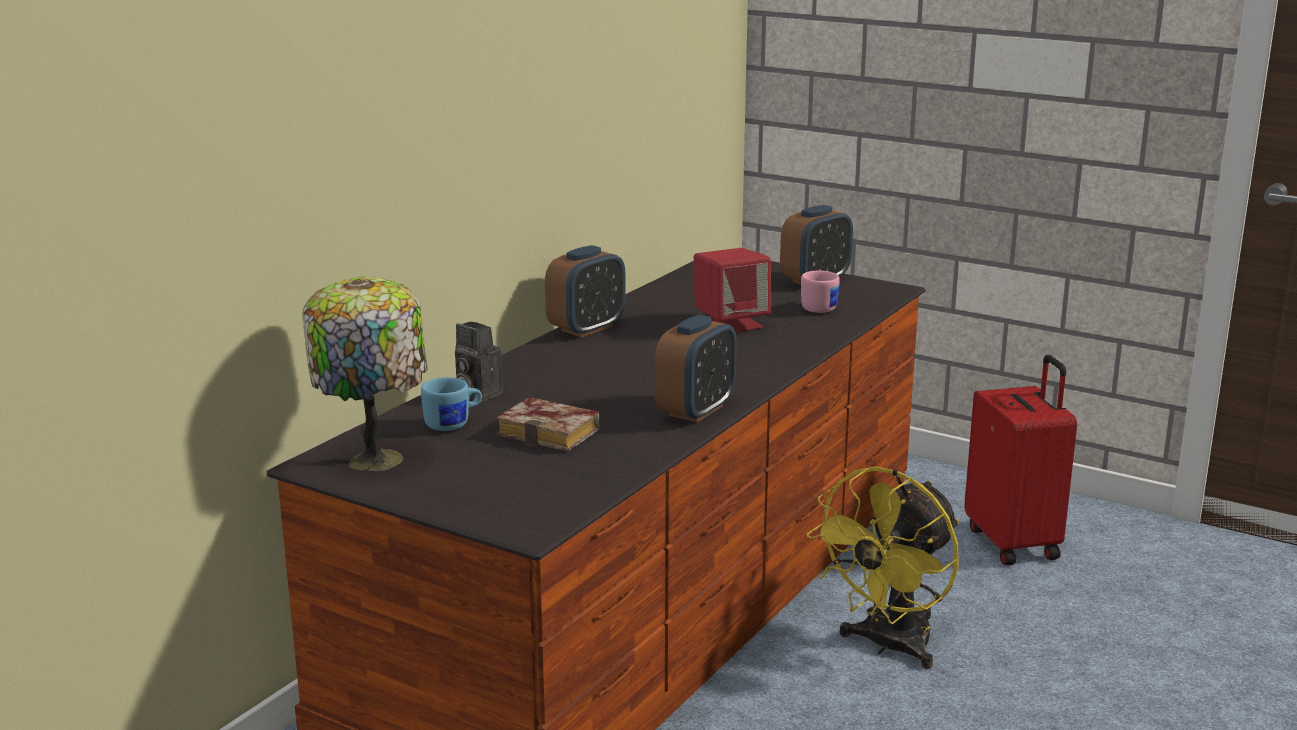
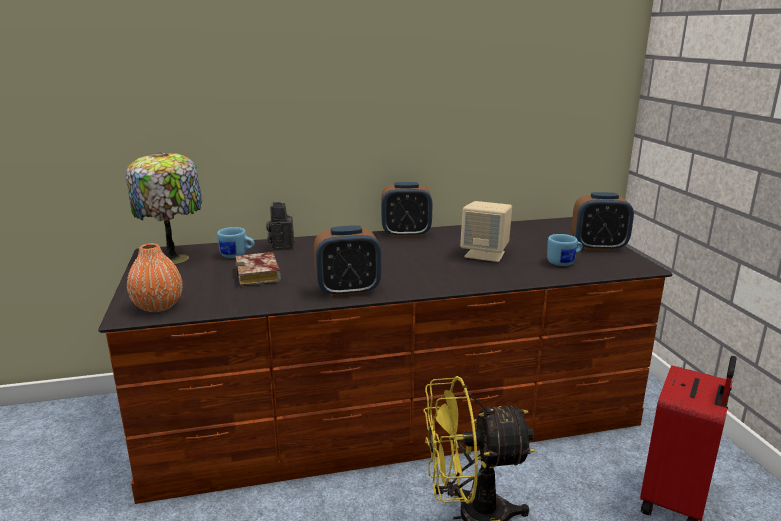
camera: 45 degrees right, 0 degrees up
(537, 508) = (158, 306): none -> orange vase
(731, 324) = (485, 254): red speaker -> beige speaker
(821, 307) = (564, 262): pink mug -> blue mug

